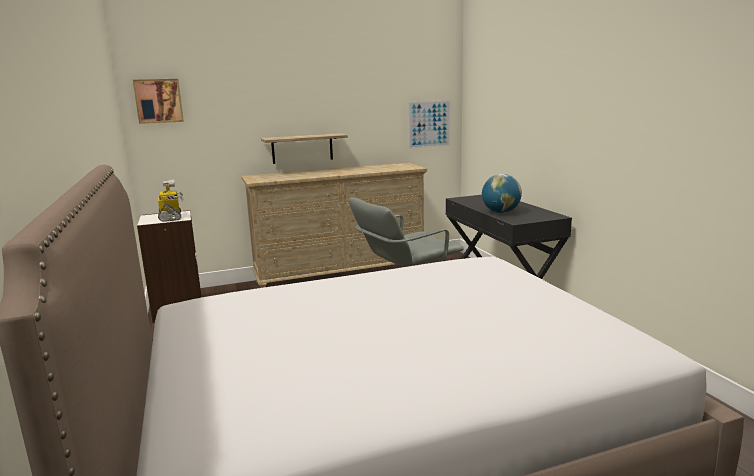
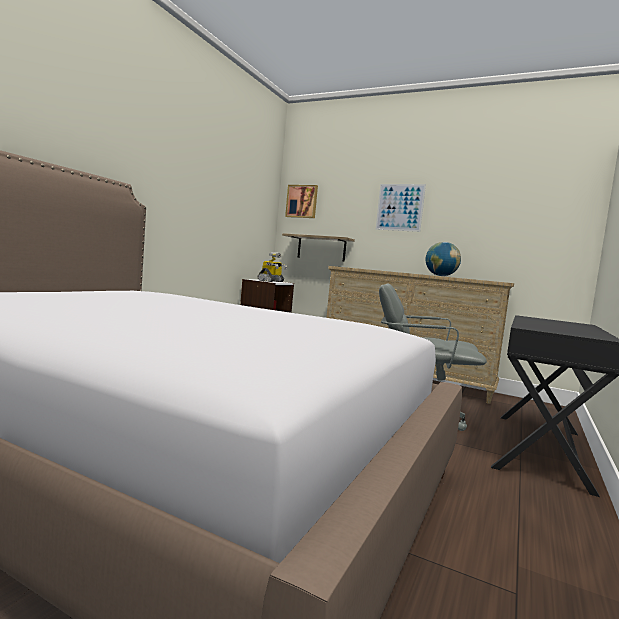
camera: 45 degrees right, 10 degrees down
(302, 148) = (402, 252): shelf -> shelf (321, 248)
(429, 124) = (551, 244): picture -> picture (400, 207)
(501, 212) = (537, 325): globe -> globe (441, 276)

